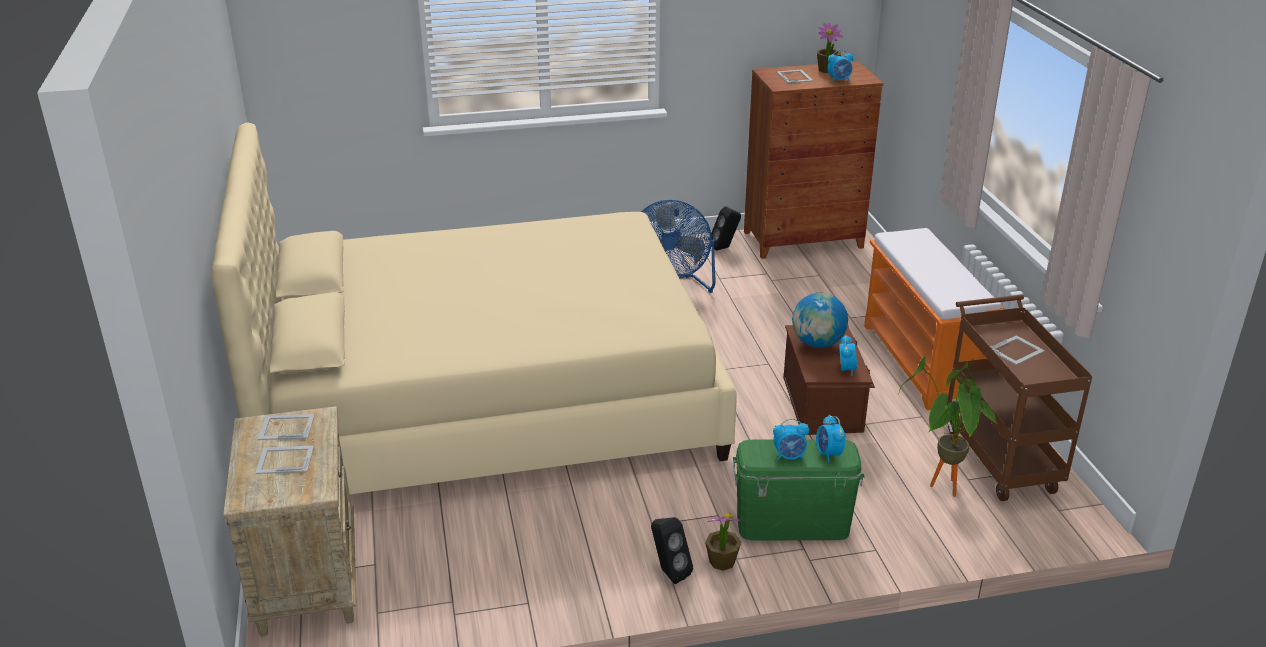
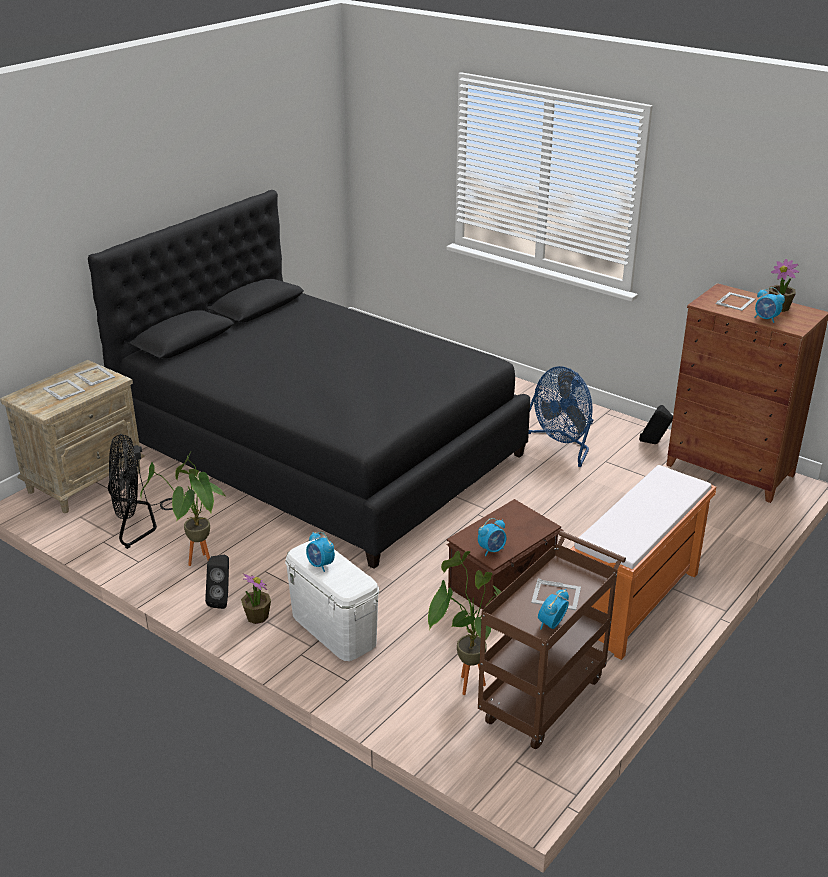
camera: 50 degrees right, 0 degrees up
(444, 569) = (139, 518): none -> black fan
(486, 400) = (319, 449): beige bed -> black bed
(589, 563) = (198, 565): none -> potted plant
(793, 523) = (334, 629): green storage box -> white storage box
(818, 343) = (509, 523): globe -> none
(828, 454) = (345, 580): alarm clock -> alarm clock (551, 624)

